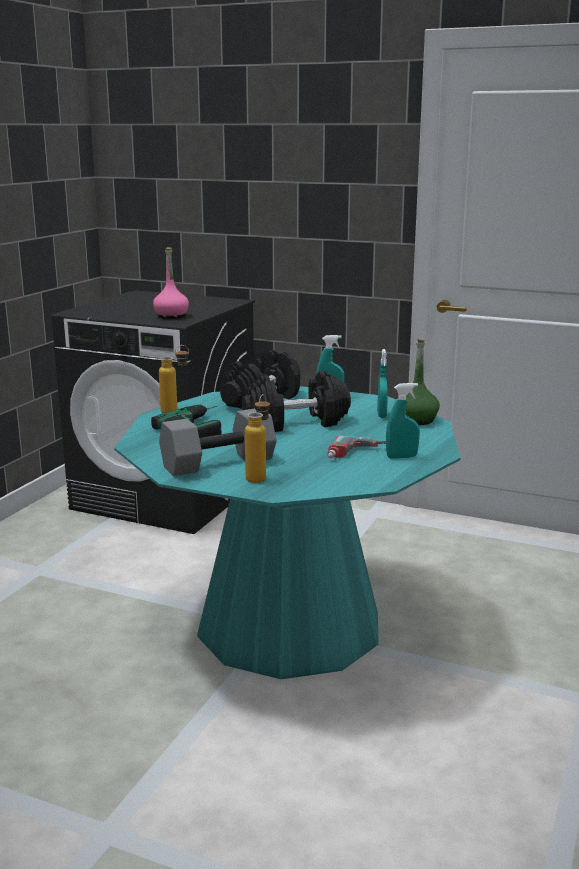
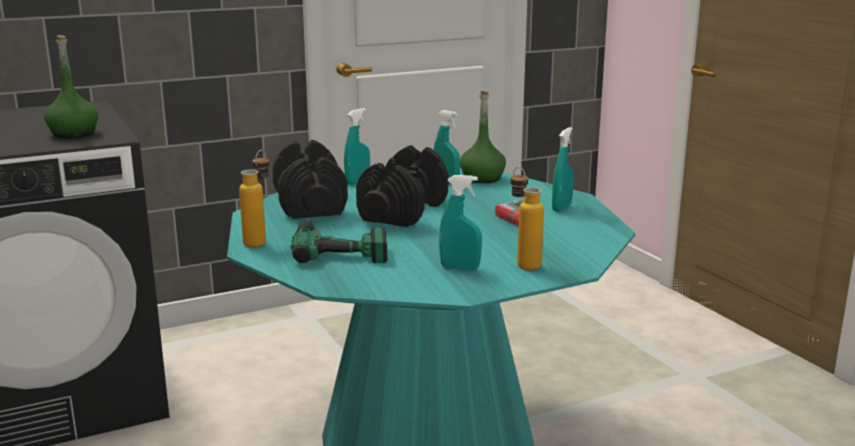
camera: 50 degrees left, 0 degrees up
(171, 316) = (74, 134): pink bottle -> green bottle
(218, 464) = (460, 268): grey dumbbell -> turquoise spray bottle

